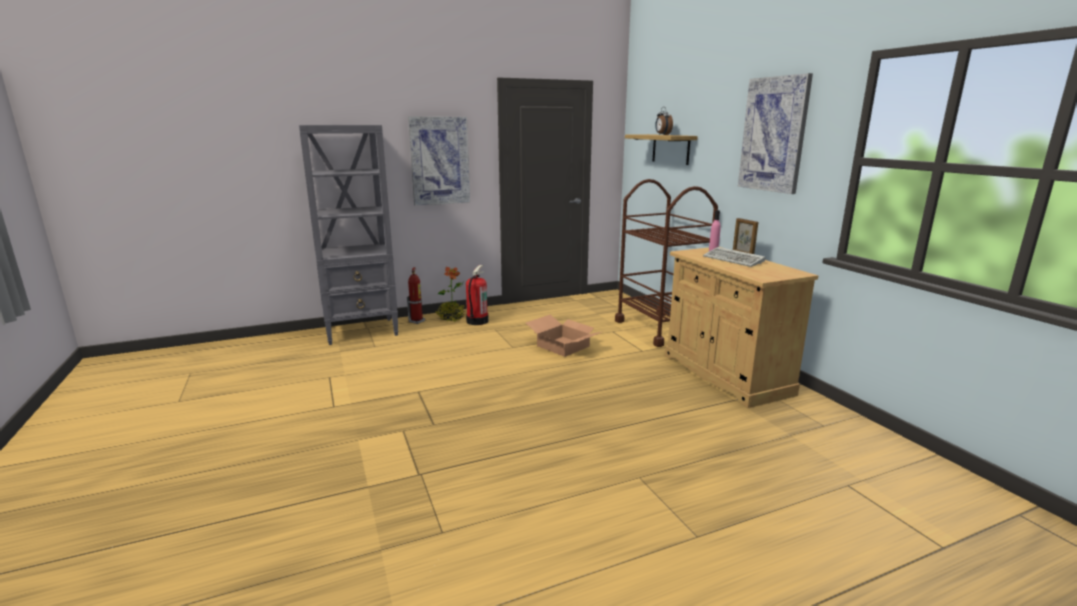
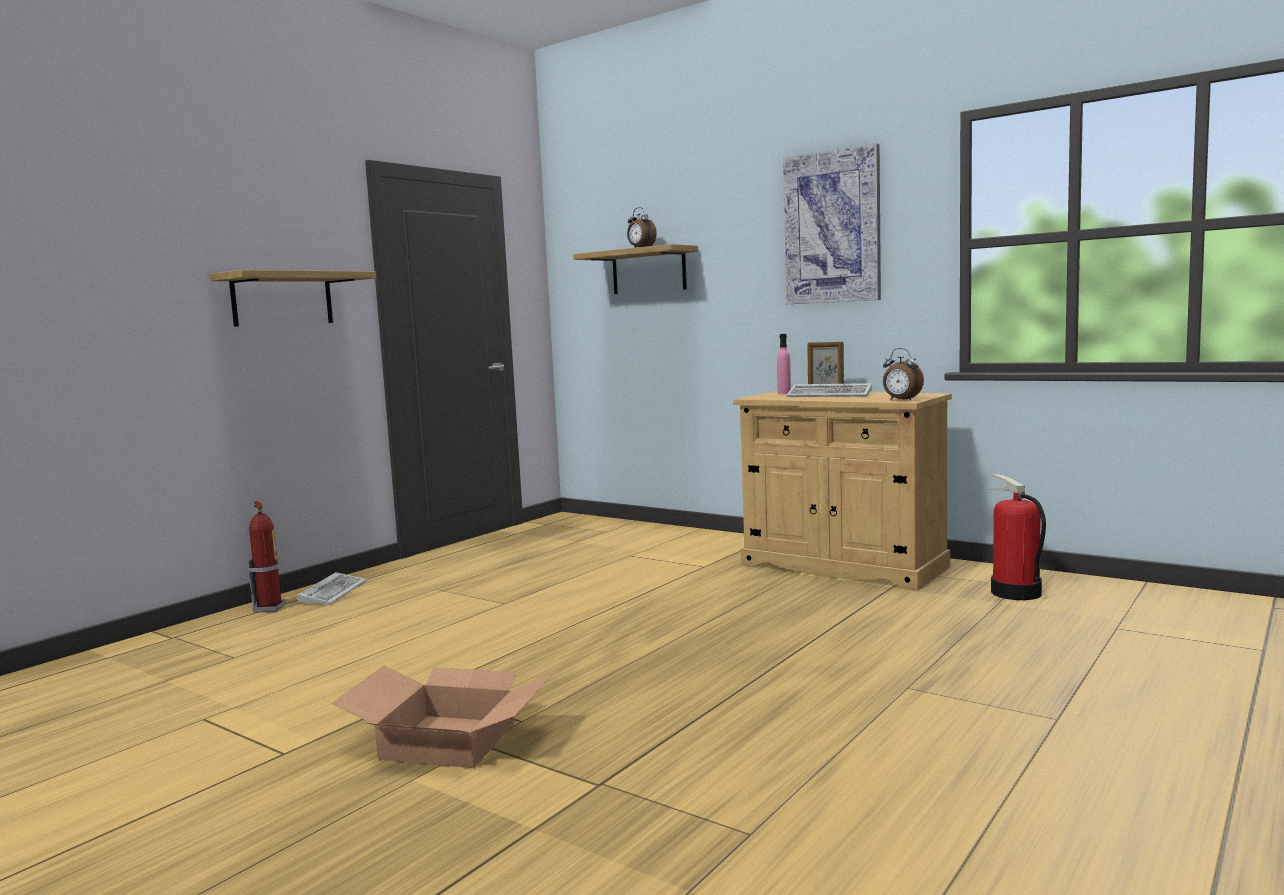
camera: 30 degrees left, 10 degrees down
(362, 331) = (171, 644): grey bookcase -> none
(439, 161) = (282, 299): picture -> shelf
(451, 318) = (333, 592): potted plant -> keyboard
(477, 321) = (388, 586): fire extinguisher -> fire extinguisher (1015, 593)
(564, 346) = (584, 585): cardboard box -> cardboard box (450, 740)
(659, 329) = (690, 540): brown cart -> none
(760, 277) = (901, 400): none -> alarm clock

